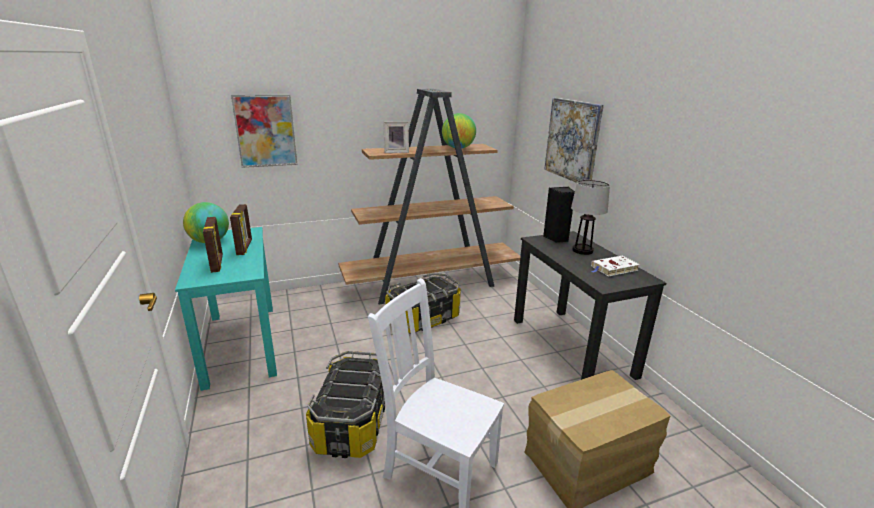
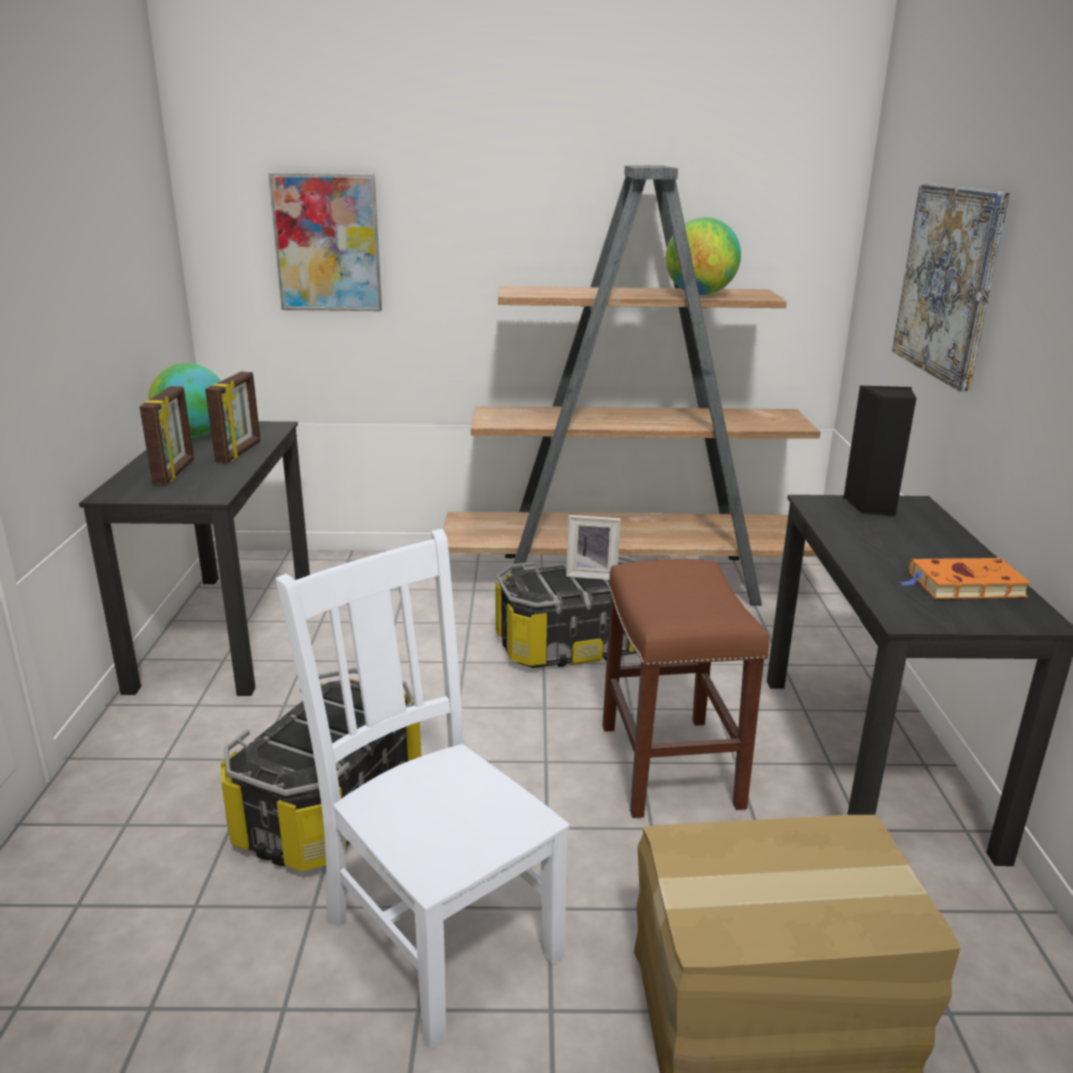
camera: 20 degrees right, 0 degrees up
(241, 343) = (226, 630): turquoise desk -> black desk
(396, 152) = (560, 294): picture frame -> picture frame (592, 574)
(494, 366) = (668, 764): none -> brown stool
(582, 250) = (914, 537): table lamp -> none
(613, 269) = (963, 585): white book -> orange book

